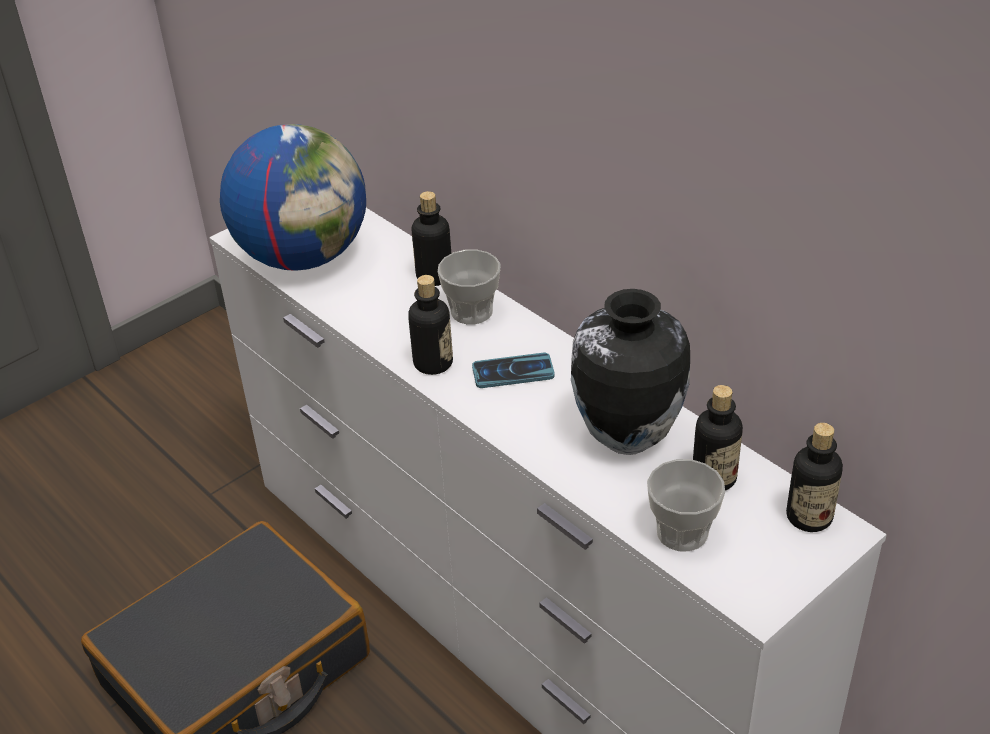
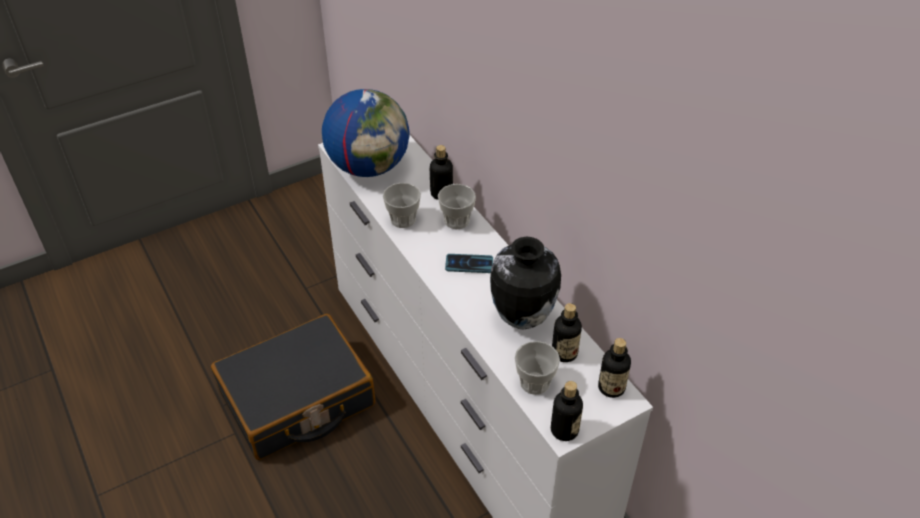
camera: 10 degrees right, 5 degrees up
(383, 324) = (403, 219): none -> cup
(433, 363) = (424, 250): bottle -> bottle (564, 430)

